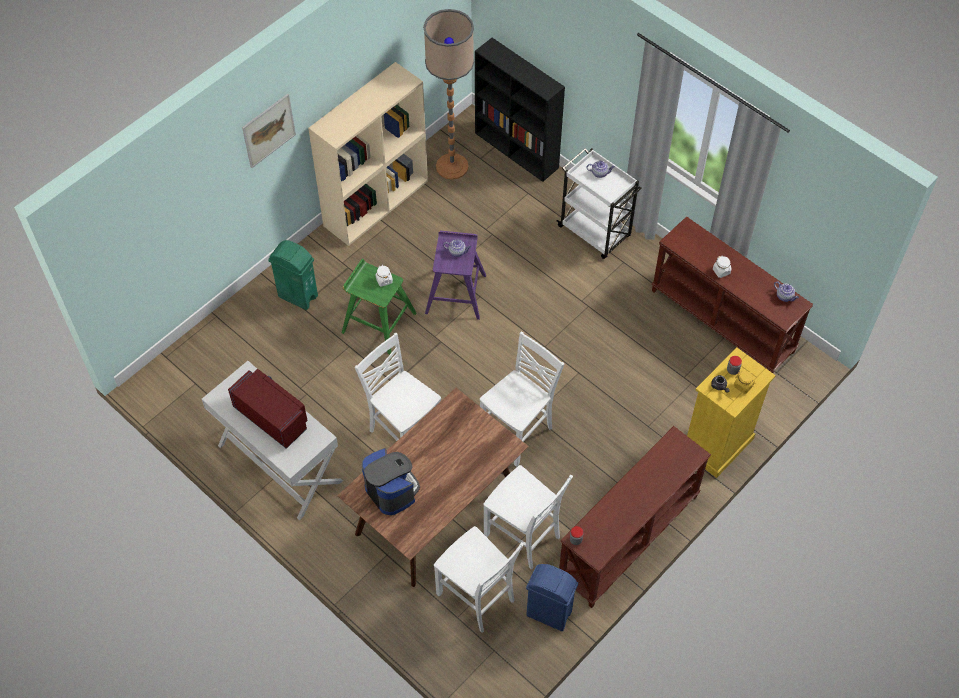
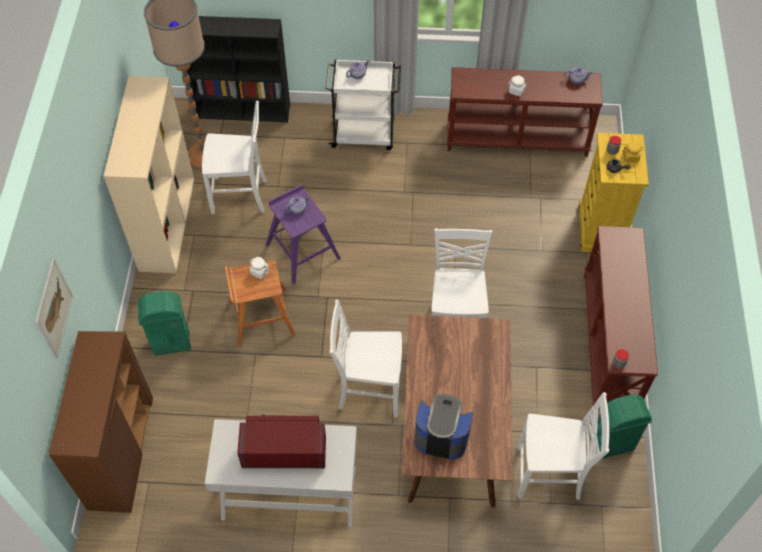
camera: 40 degrees left, 0 degrees up
(195, 349) = (121, 453): none -> brown cabinet
(269, 130) = (81, 195): picture -> picture (53, 308)
(378, 322) = (261, 317): green stool -> brown stool
(523, 537) = (536, 400): white chair -> white chair (240, 196)
(549, 614) = (612, 444): blue trash can -> green trash can

